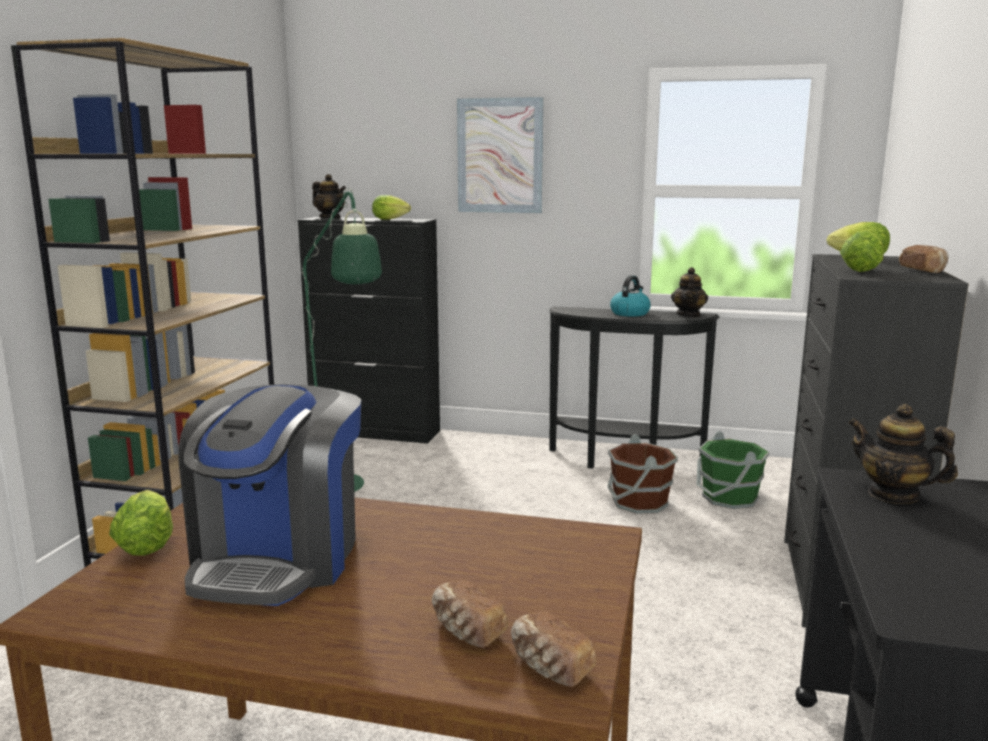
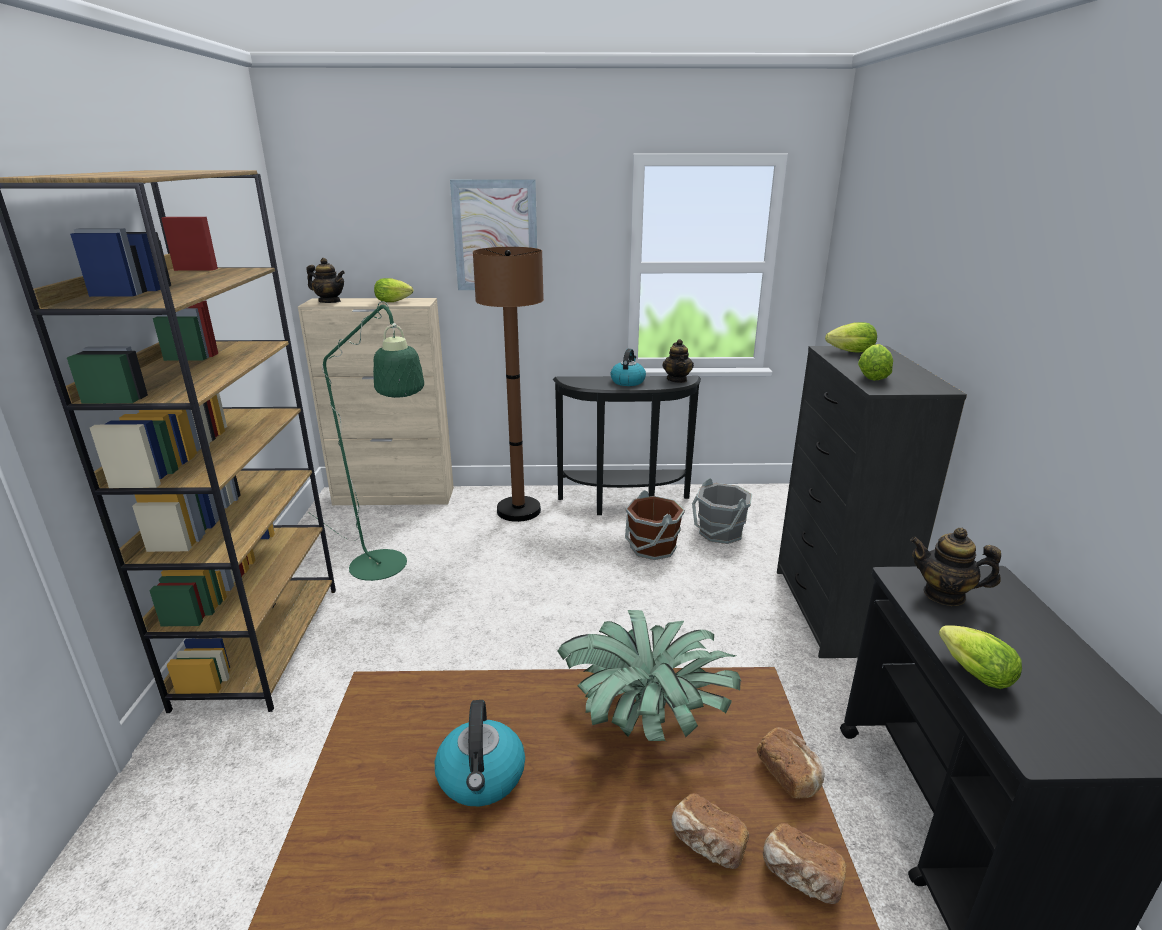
camera: 15 degrees left, 10 degrees up
(148, 543) = (337, 782): lettuce -> lettuce (970, 671)
(278, 558) = (482, 777): coffee machine -> kettle
(376, 432) = (395, 496): black cabinet -> beige cabinet
(469, 544) = (645, 719): none -> potted plant
(501, 455) = (518, 510): none -> brown floor lamp
(729, 498) = (720, 532): green bucket -> grey bucket
(923, 271) = (917, 374): bread -> bread (789, 774)

